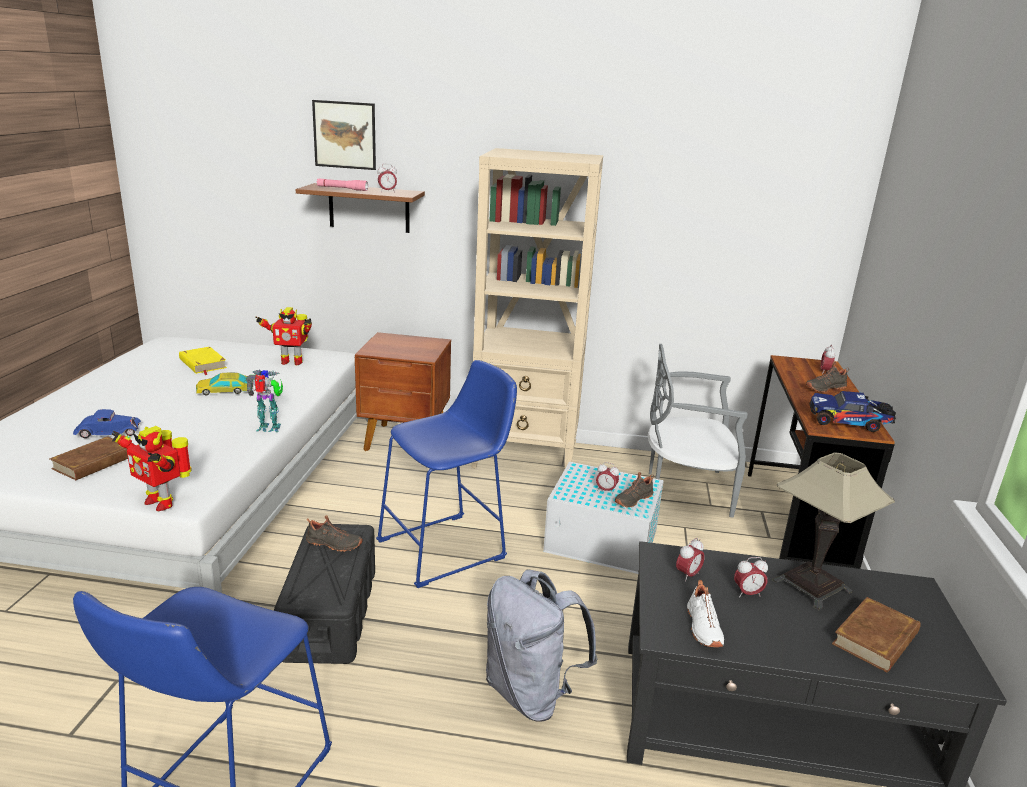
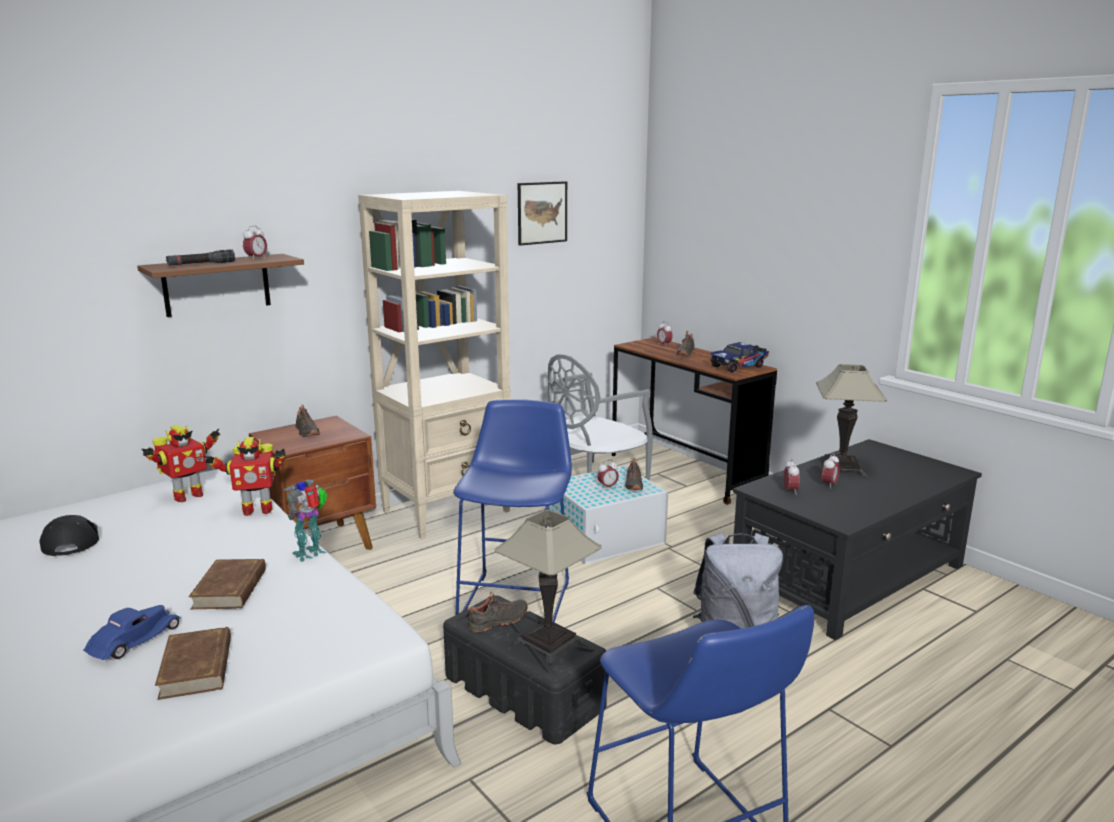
camera: 45 degrees left, 5 degrees down
(161, 502) = (365, 650): toy robot -> toy robot (256, 510)
(202, 364) = (71, 540): yellow book -> black cap
(225, 390) = (174, 548): toy car -> none
(329, 579) = (548, 642): none -> table lamp
(342, 189) = (201, 264): pink flashlight -> black flashlight
(344, 135) = (175, 199): picture -> picture (542, 213)
(405, 344) = (306, 432): none -> black shoe
(702, 627) = (847, 510): white shoe -> none
(876, 639) = (906, 475): brown book -> brown book (230, 589)

